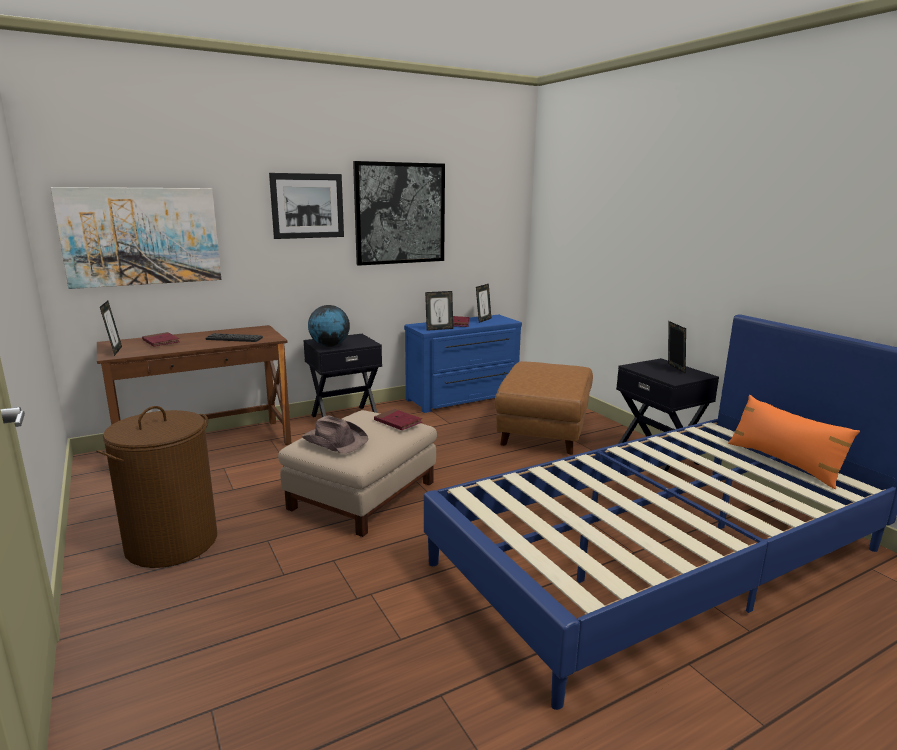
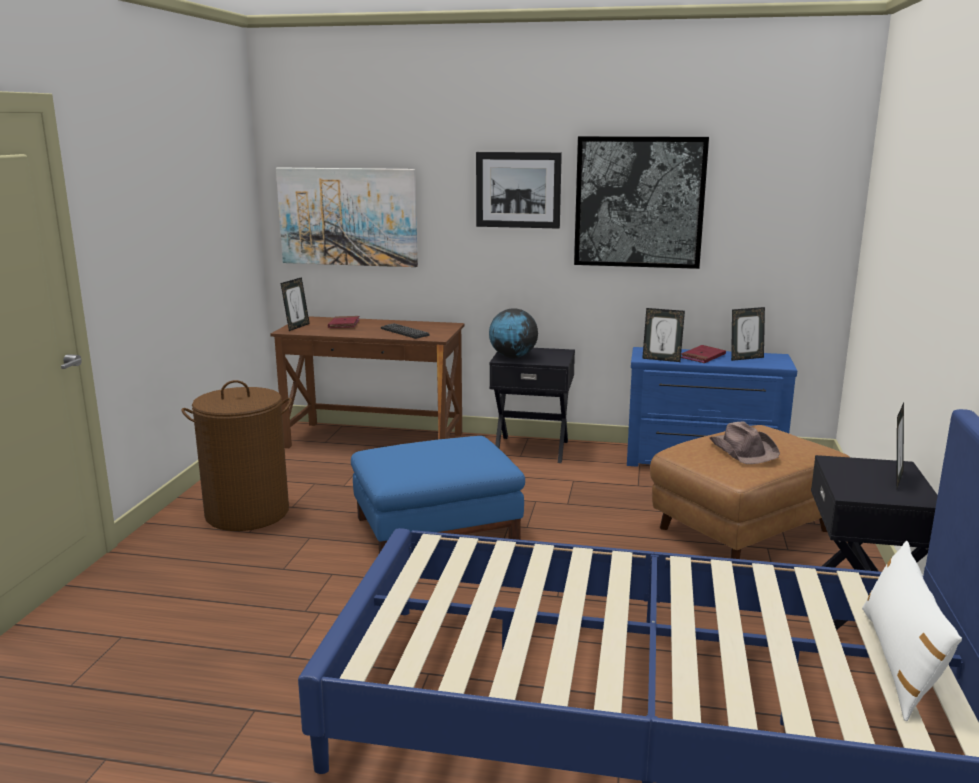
camera: 40 degrees right, 0 degrees up
(334, 441) = (395, 456): brown hat -> brown hat (743, 450)
(363, 496) = (436, 529): beige ottoman -> blue ottoman
(398, 422) = (482, 455): red book -> none
(783, 462) = (899, 661): orange pillow -> white pillow

